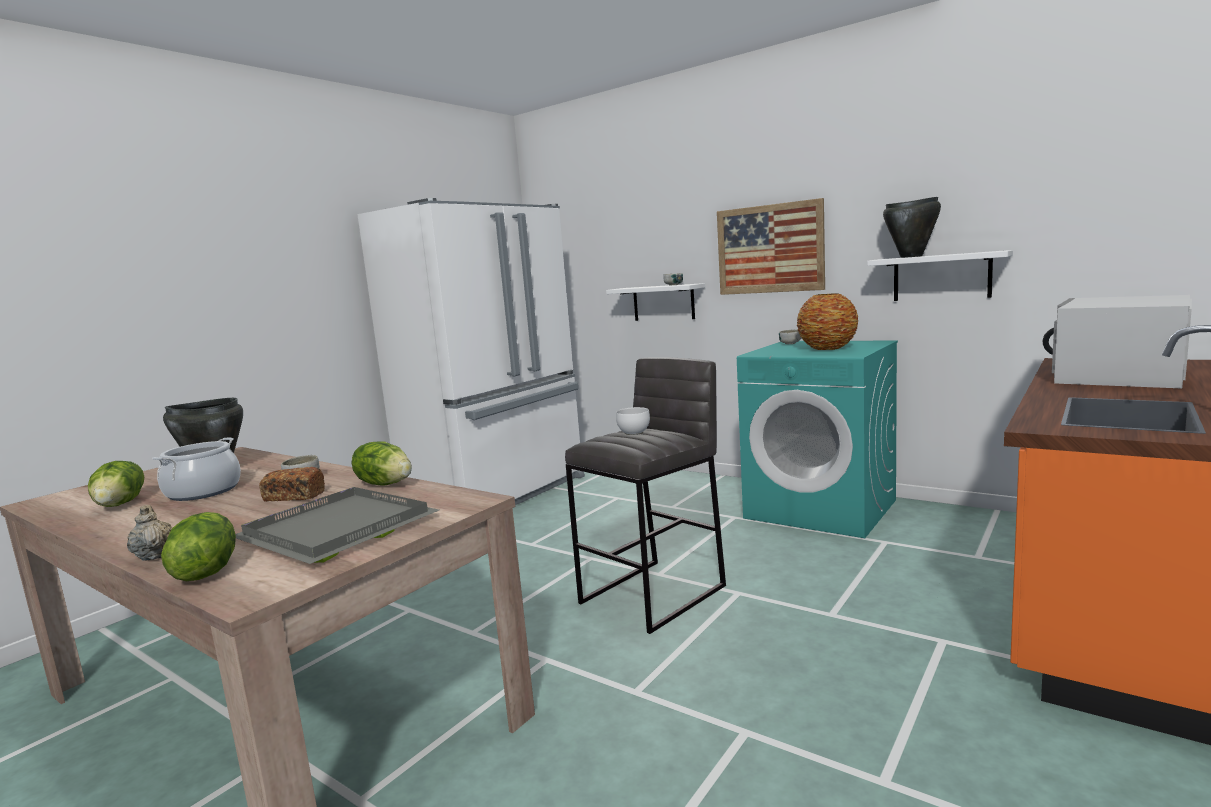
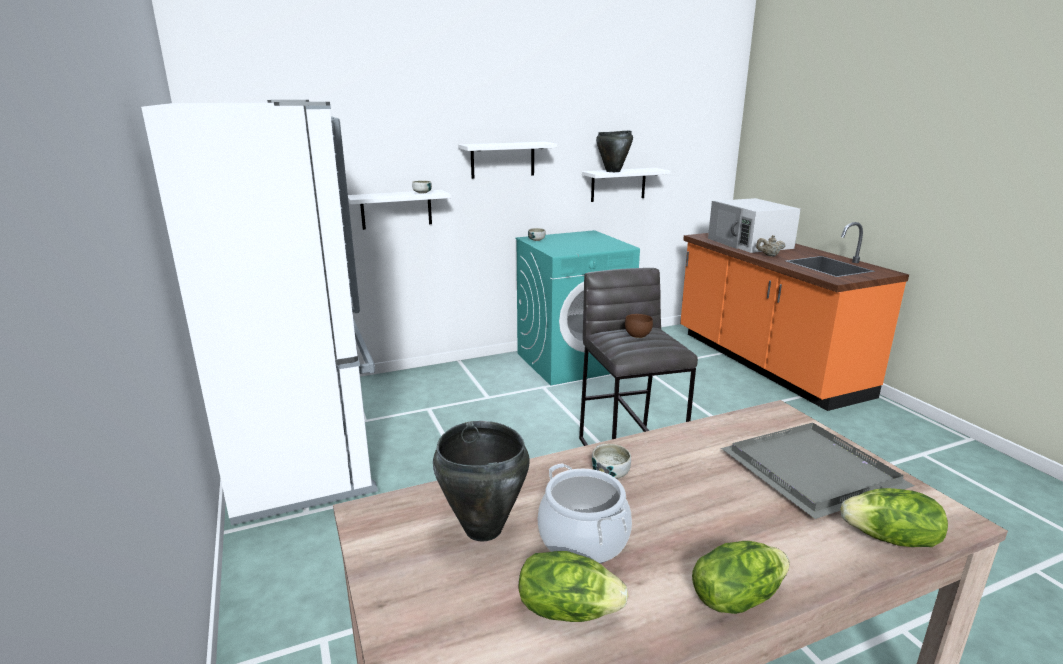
camera: 60 degrees left, 10 degrees up
(155, 556) = (828, 570): beige teapot -> beige teapot (769, 255)
(294, 496) = (679, 483): bread -> none
(385, 483) = (685, 436): lettuce -> lettuce (736, 597)
(634, 432) = (637, 335): white bowl -> brown bowl
(769, 249) = (502, 160): picture -> white shelf
(828, 348) = (585, 242): vase -> none

